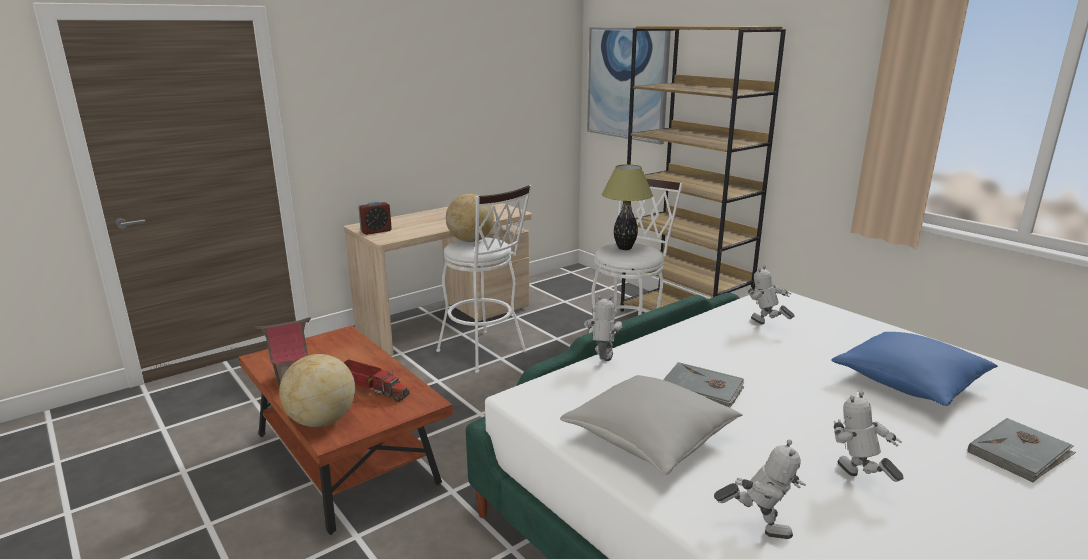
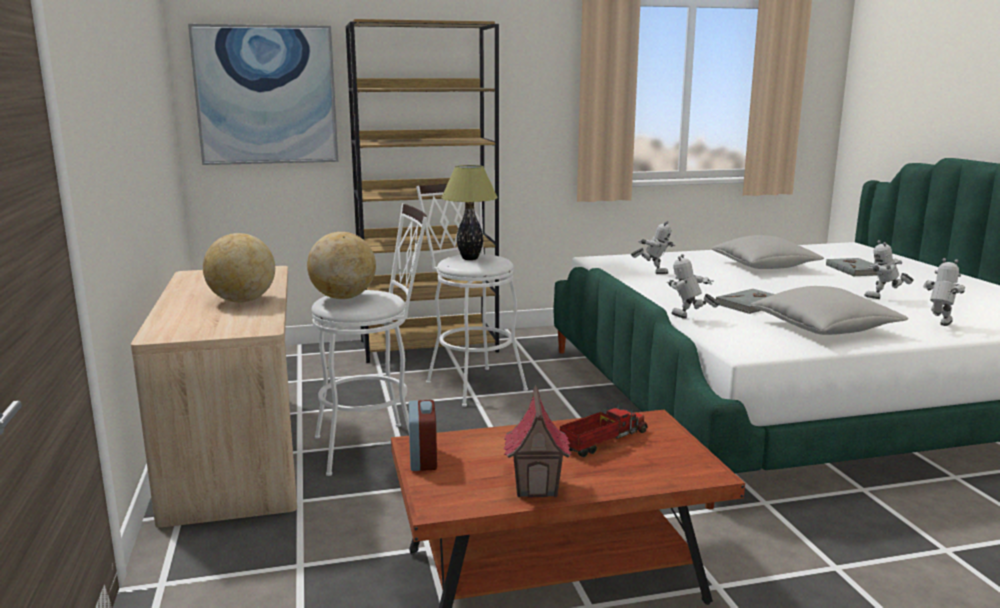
camera: 65 degrees left, 5 degrees down
(321, 421) = (666, 475): globe -> globe (242, 301)
(376, 231) = (209, 330): alarm clock -> alarm clock (423, 459)
(765, 326) = (653, 272): toy robot -> toy robot turned 135 degrees counterclockwise
(909, 382) = (764, 266): blue pillow -> grey pillow

